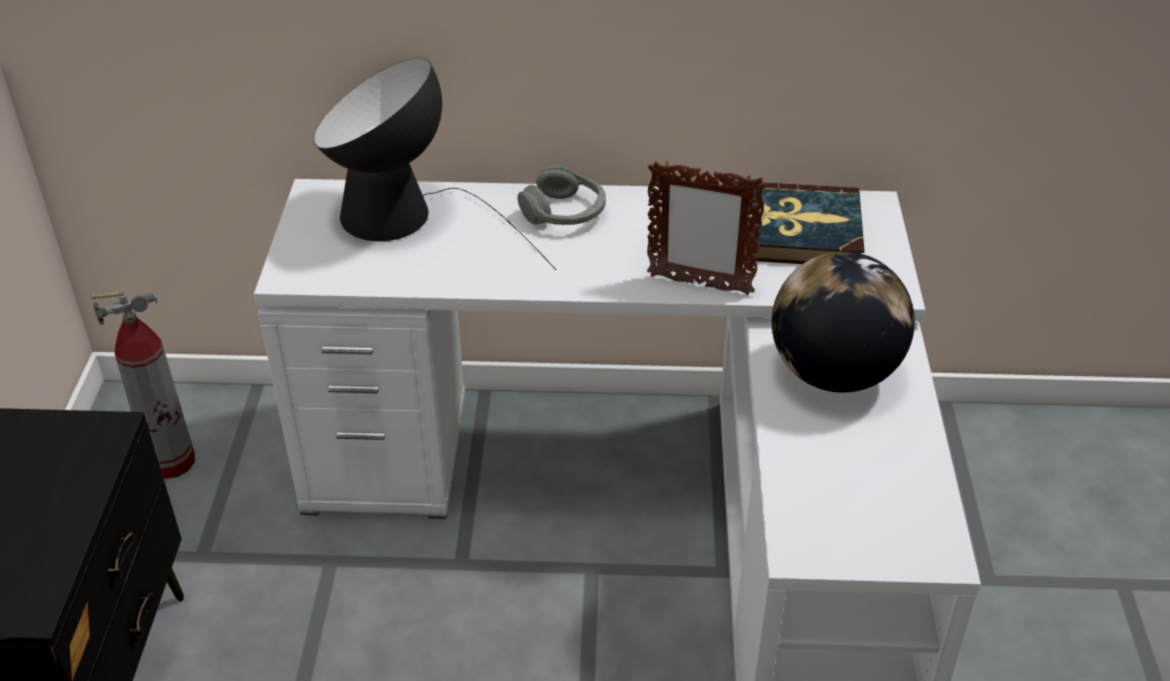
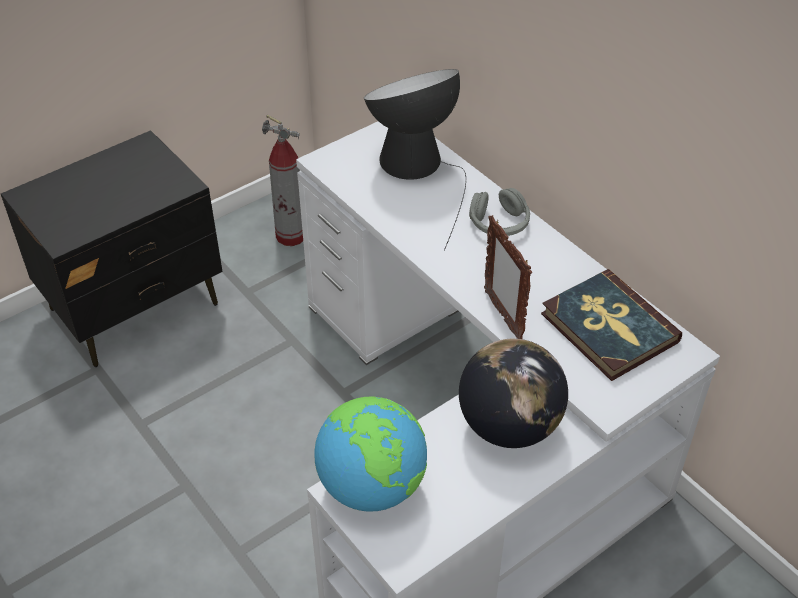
camera: 50 degrees right, 5 degrees up
(816, 520) = (372, 486): none -> globe

